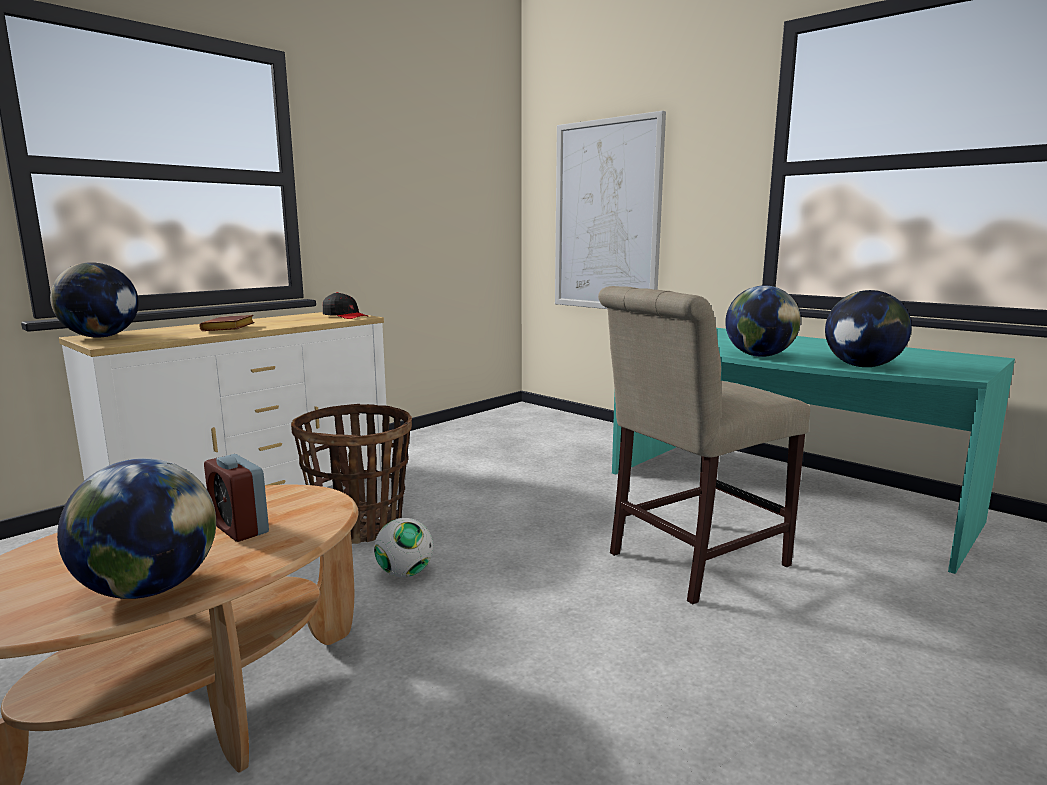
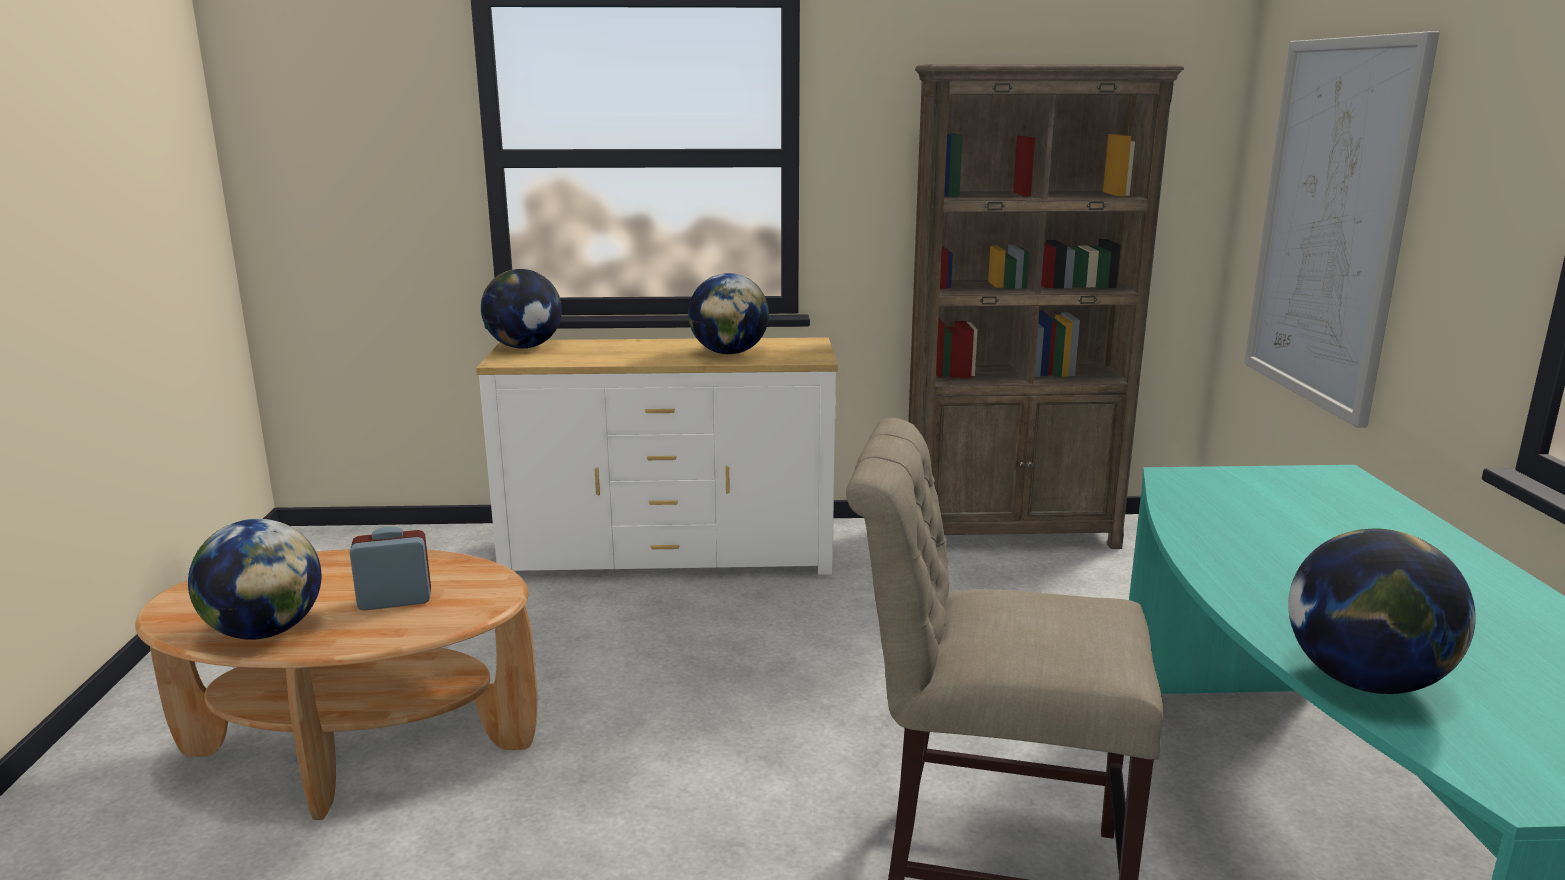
camera: 45 degrees right, 5 degrees up
(229, 329) = (641, 356): brown book -> none
(239, 528) = (395, 600): alarm clock -> alarm clock turned 75 degrees clockwise
(345, 316) = (802, 353): black cap -> none
(359, 526) = (708, 631): basket -> none
(405, 573) = (663, 709): football -> none
(454, 430) = (1011, 534): none -> brown bookcase
(759, 356) = (1241, 587): globe -> globe (729, 353)

